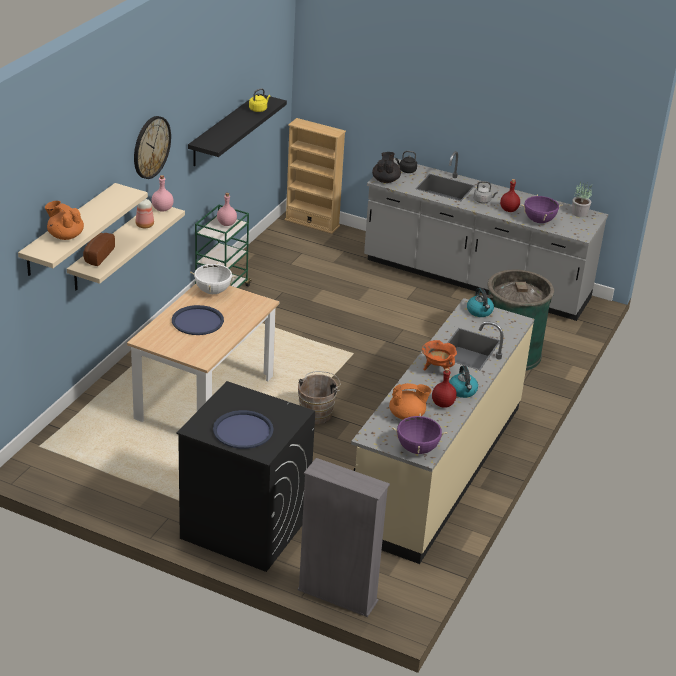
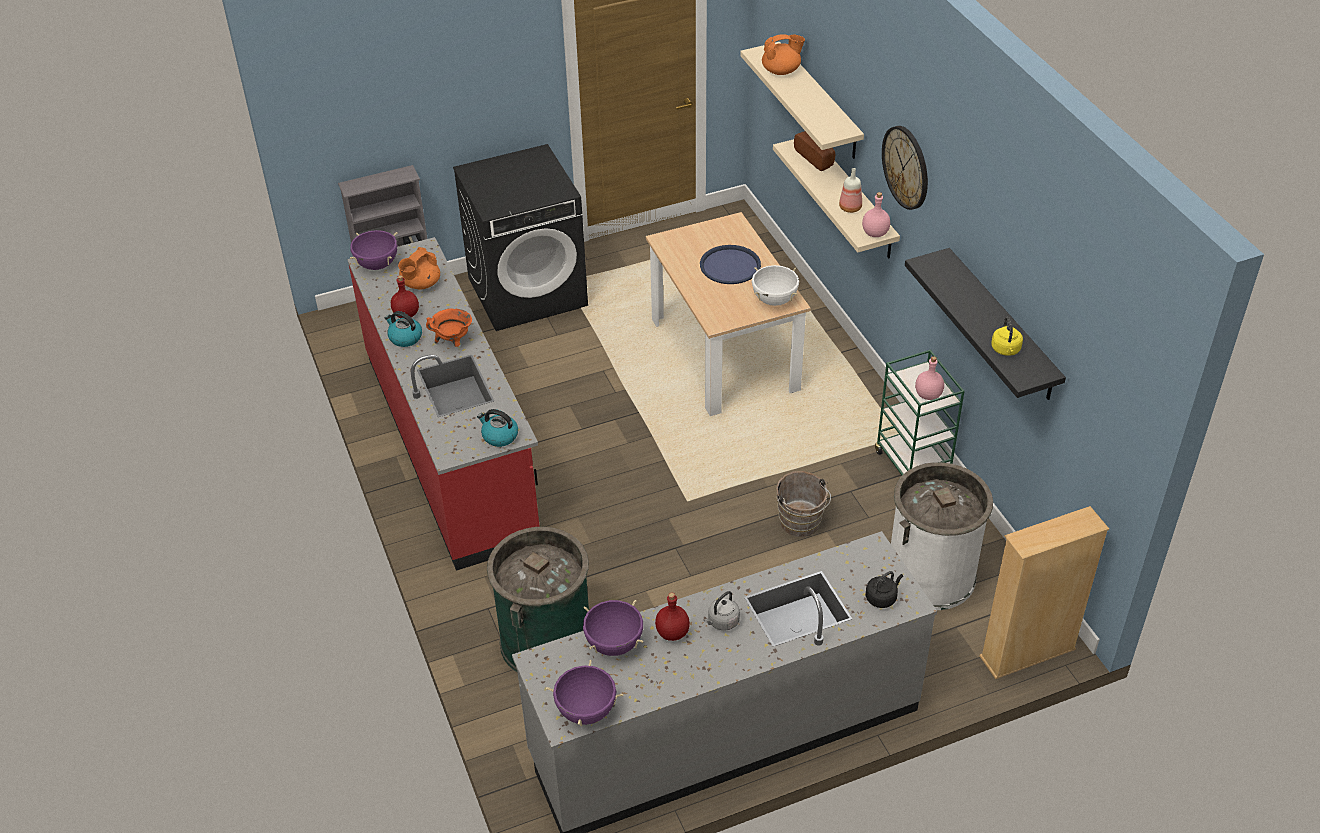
camera: 135 degrees right, 10 degrees up
(243, 430) = (506, 173): blue tray -> none
(298, 261) = (930, 575): none -> white trash can
(317, 413) = (619, 414): brown bucket -> brown bucket (801, 524)
(385, 180) = (872, 555): black teapot -> none
(437, 468) = (452, 445): beige counter -> red counter
(580, 213) = (586, 711): potted plant -> purple cooking pot

